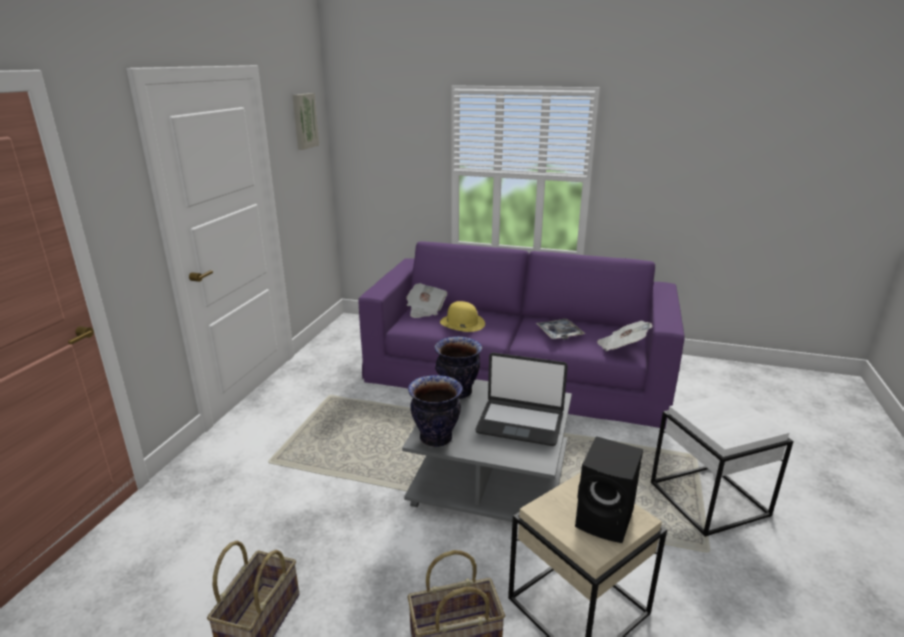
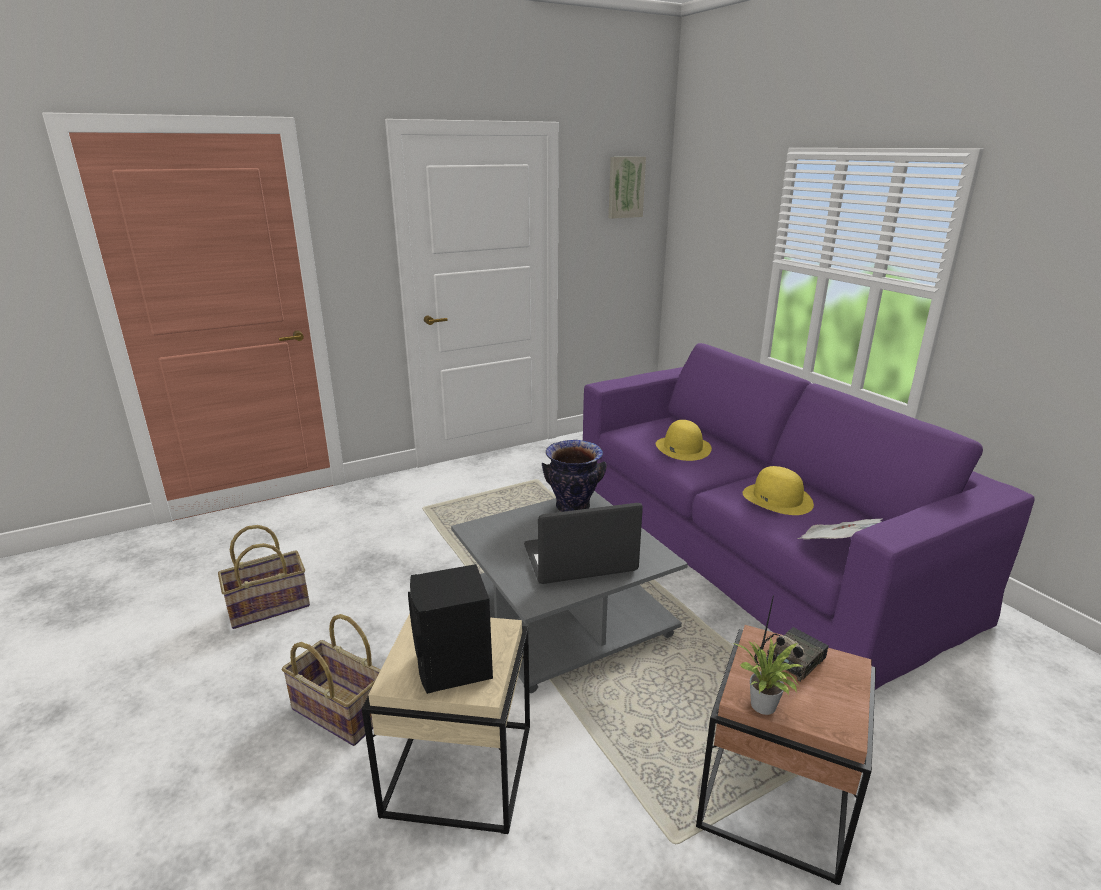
camera: 45 degrees right, 0 degrees up
(425, 310) = (667, 424): newspaper -> none
(436, 438) = (486, 533): vase -> none
(520, 423) = (580, 560): laptop -> laptop turned 105 degrees clockwise
(559, 333) = (777, 499): tray -> yellow hat
(708, 498) = (777, 798): white side table -> brown side table
(709, 411) = (789, 659): none -> radio
(738, 439) = (763, 708): none -> potted plant

